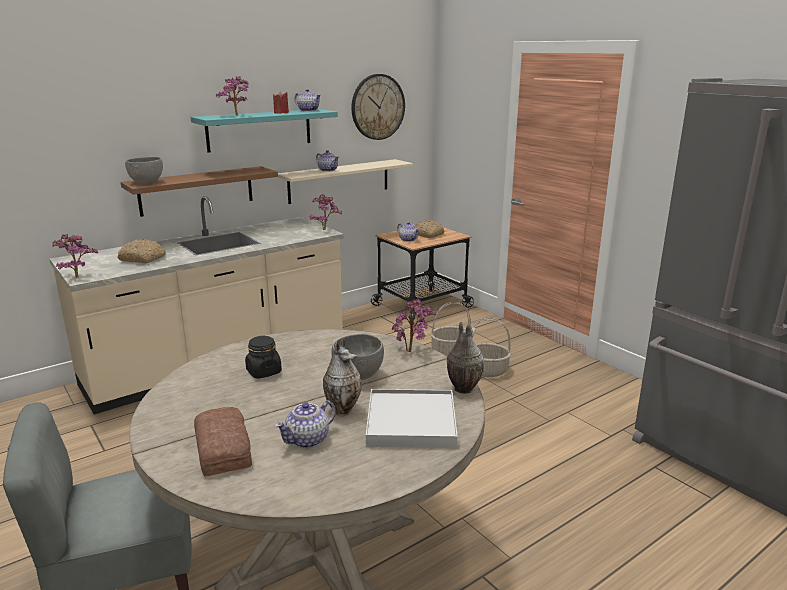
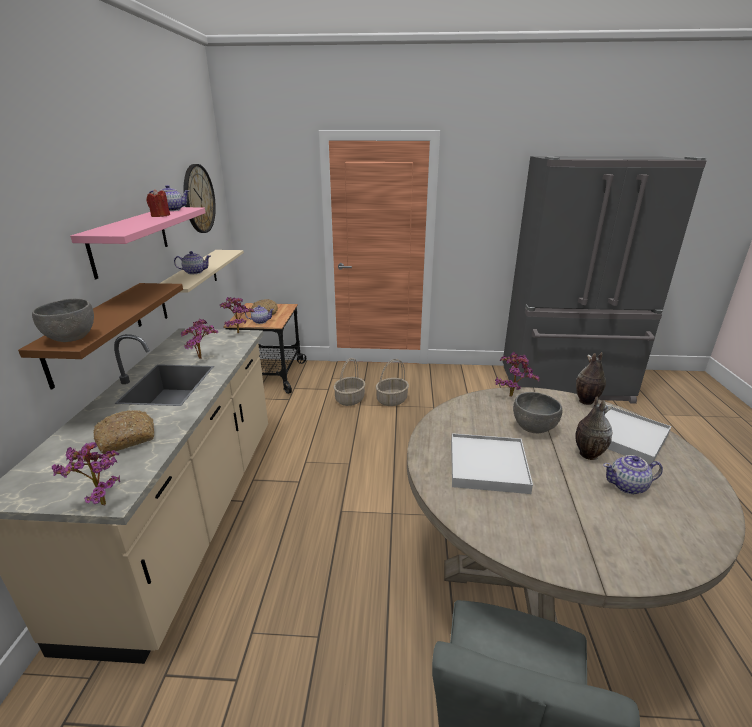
camera: 50 degrees left, 5 degrees up
(224, 448) = (623, 532): bread -> none
(237, 115) = (128, 225): potted plant -> potted plant (203, 358)
(259, 130) = (130, 240): turquoise shelf -> pink shelf
(263, 372) = (488, 466): black jar -> white tray
(308, 440) = (628, 486): teapot -> teapot turned 90 degrees clockwise

